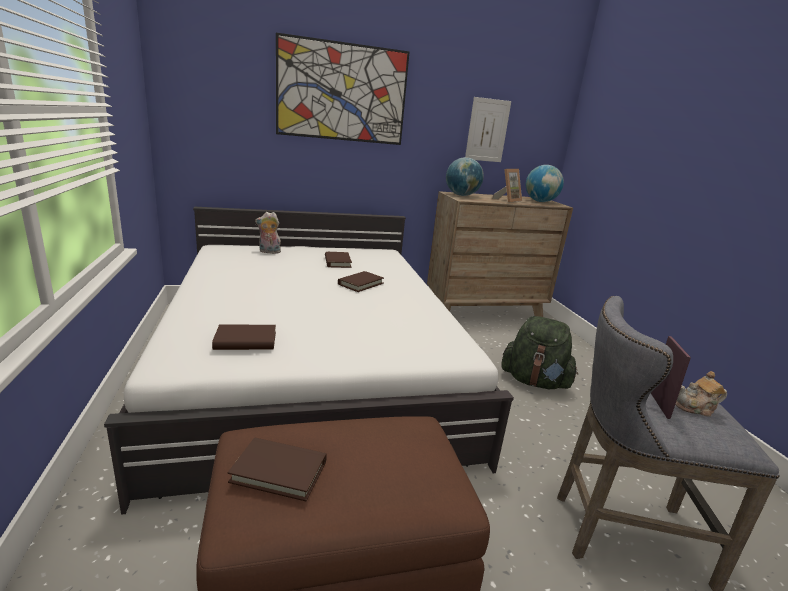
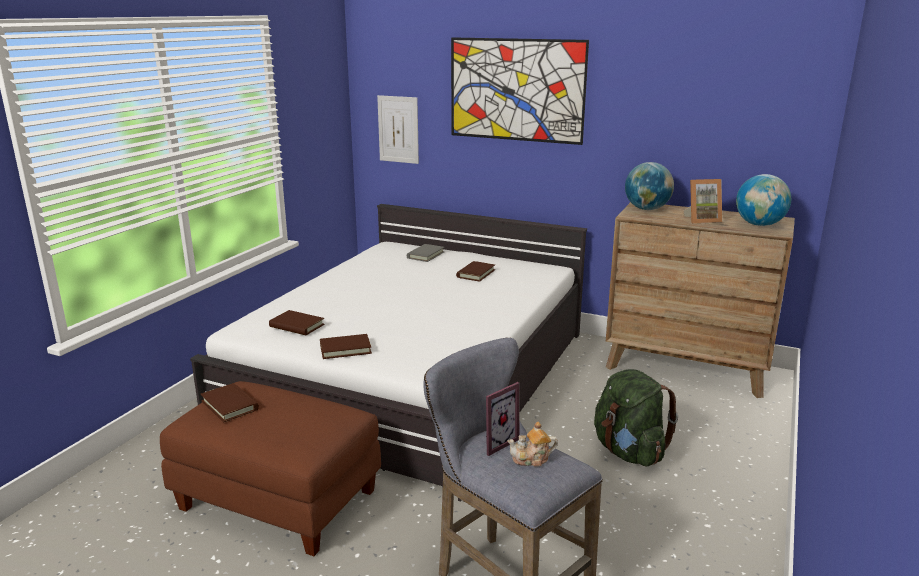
camera: 40 degrees right, 0 degrees up
(269, 252) = (425, 255): plush toy -> grey book
(360, 284) = (460, 298): brown book -> brown book (345, 349)
(487, 130) = (699, 125): picture -> picture (398, 129)
(695, 408) = (531, 459): teapot -> teapot turned 45 degrees counterclockwise

